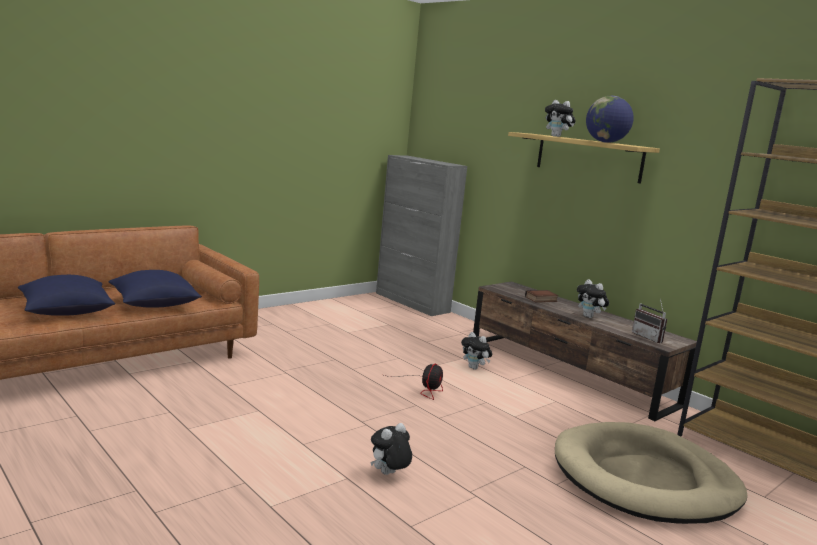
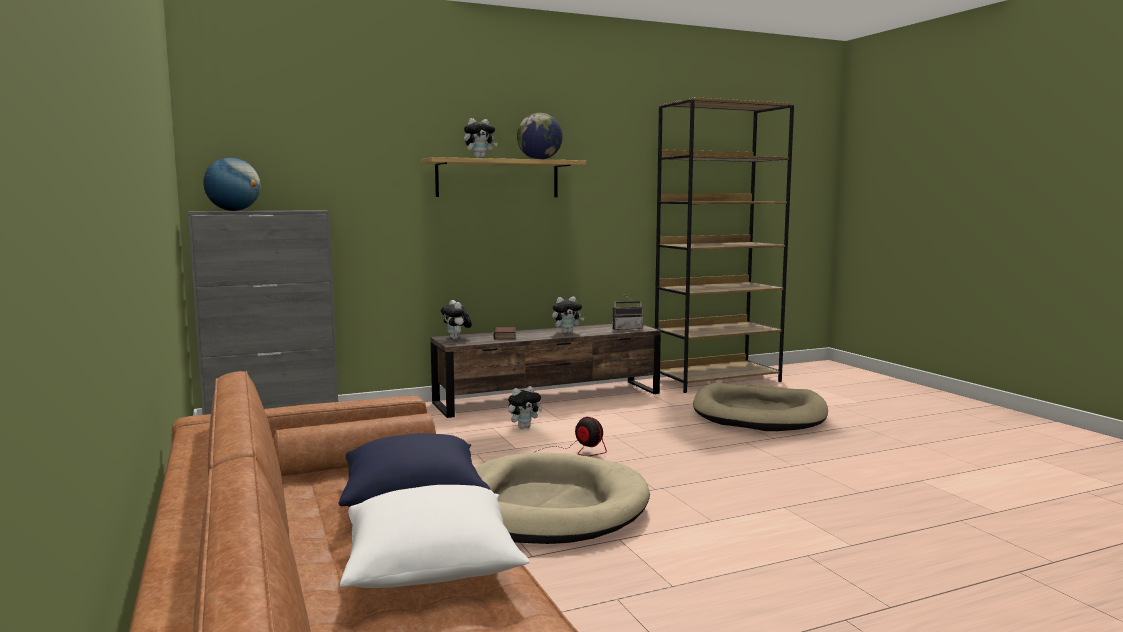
camera: 70 degrees left, 5 degrees down
(66, 312) = (432, 568): blue pillow -> white pillow
(304, 384) = (543, 508): none -> beige dog bed
(389, 474) = (772, 490): plush toy -> plush toy (457, 339)
(415, 158) = (234, 210): none -> globe

